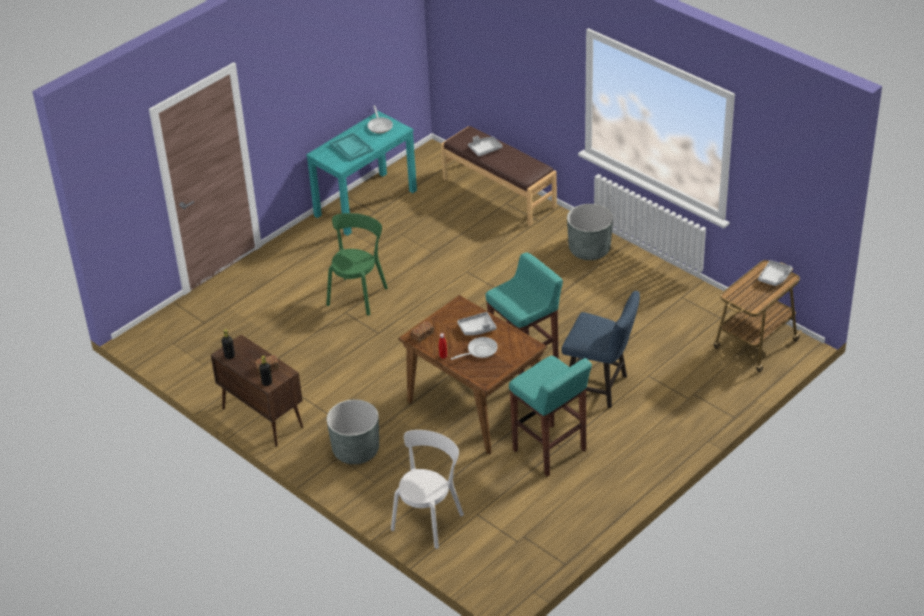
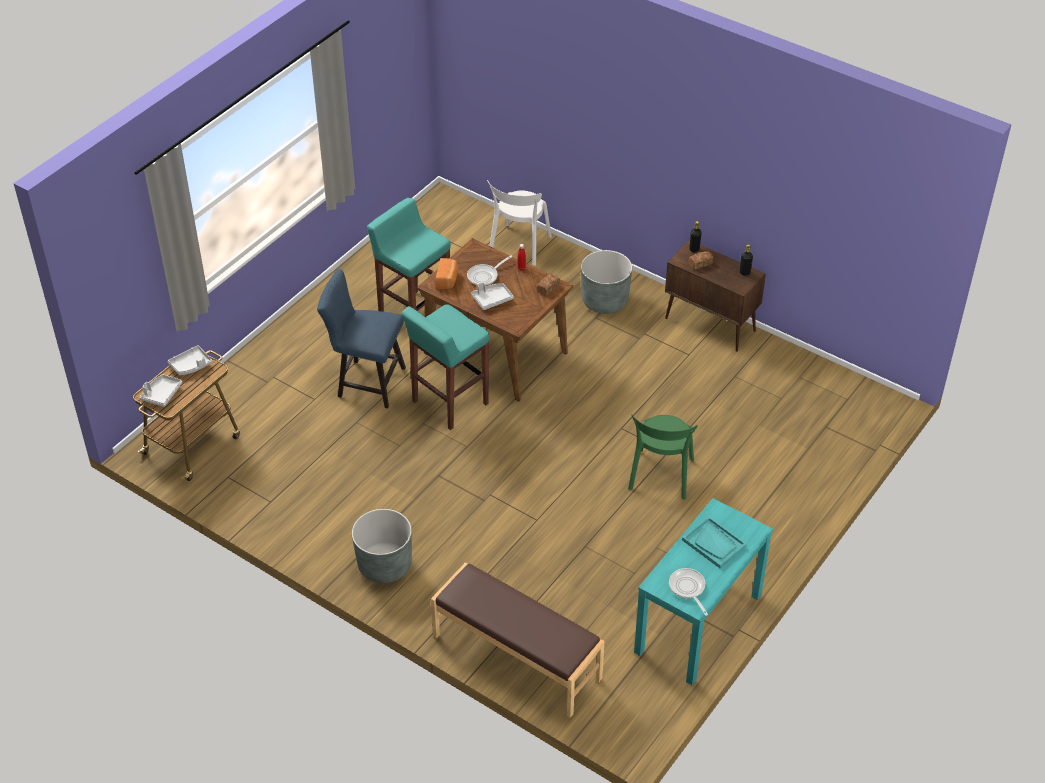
camera: 170 degrees right, 5 degrees up
(485, 149) = (536, 624): grey tray -> grey tray (191, 365)
(516, 350) = (447, 280): none -> bread

